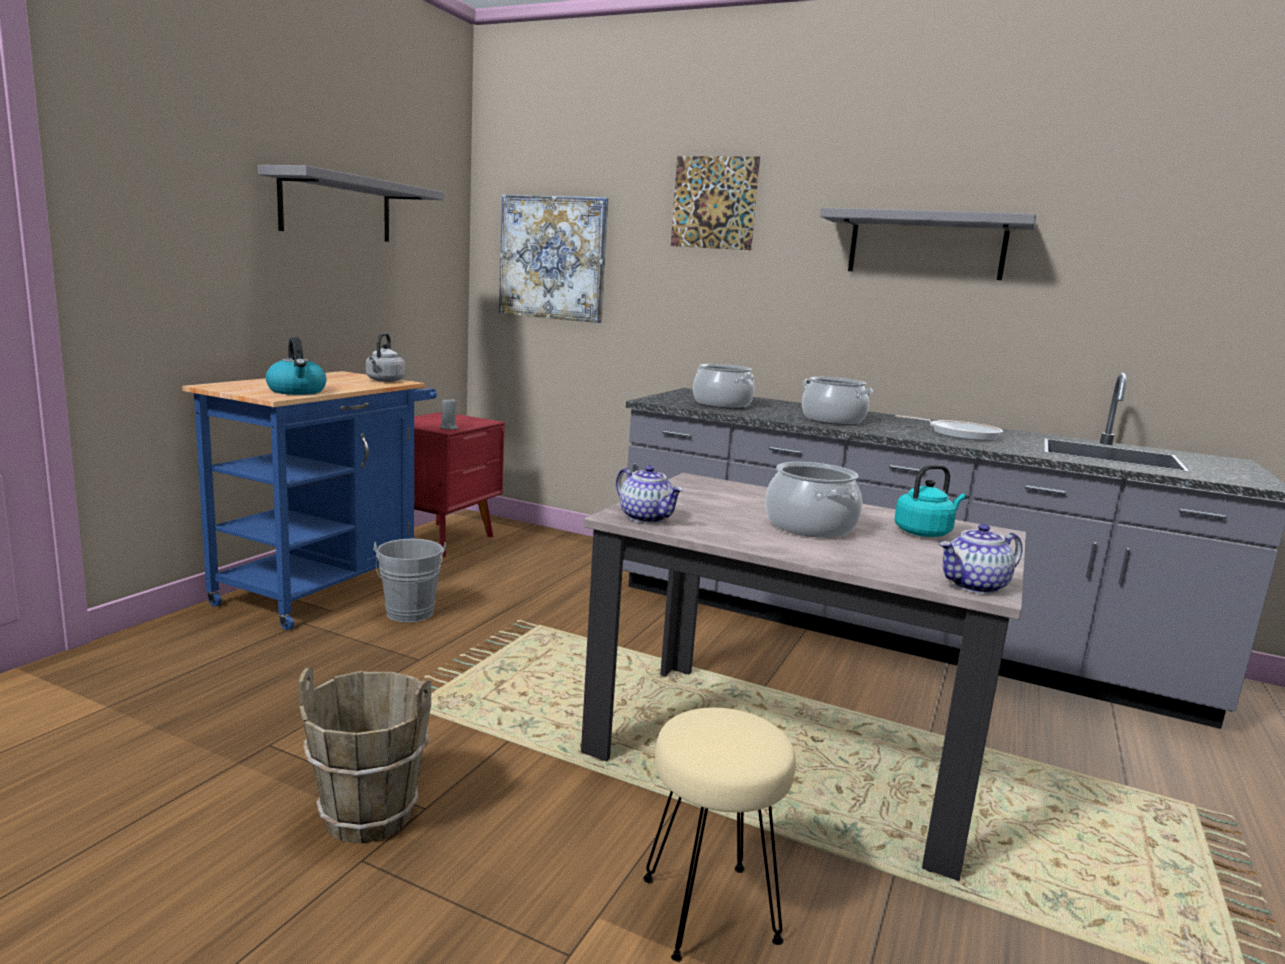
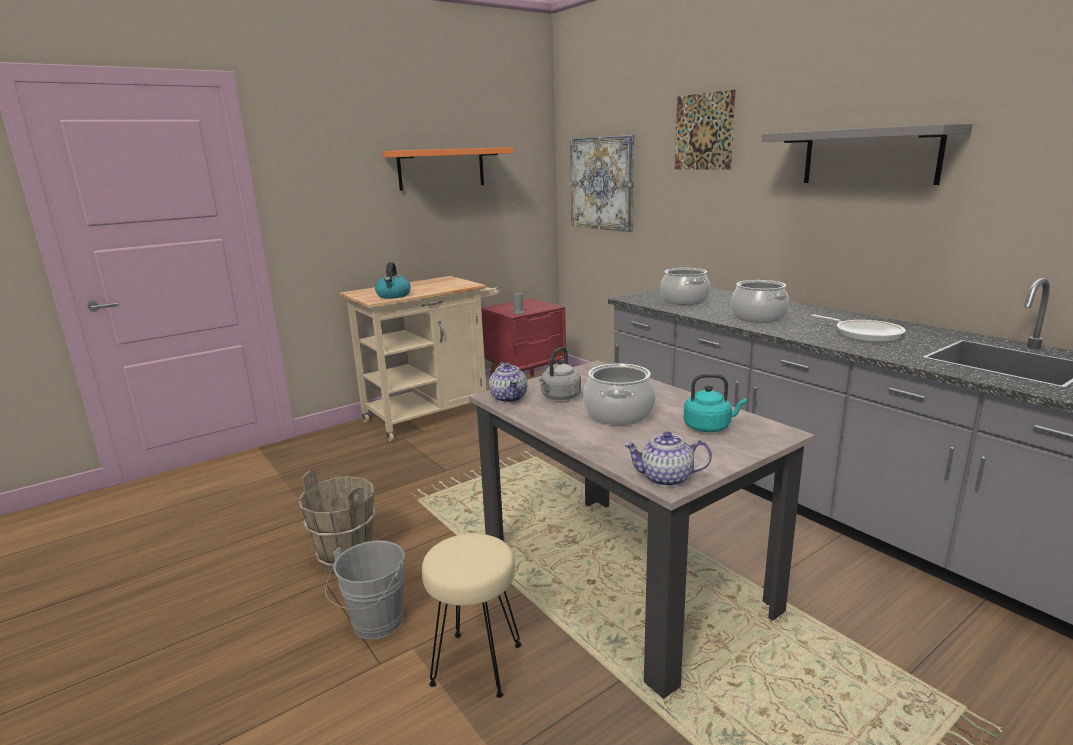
camera: 30 degrees right, 5 degrees up
(328, 585) = (433, 414): blue cart -> beige cart
(336, 208) = (441, 168): grey shelf -> orange shelf
(384, 381) = (462, 284): grey kettle -> grey kettle (559, 397)
(409, 615) = (463, 440): grey bucket -> grey bucket (375, 626)

